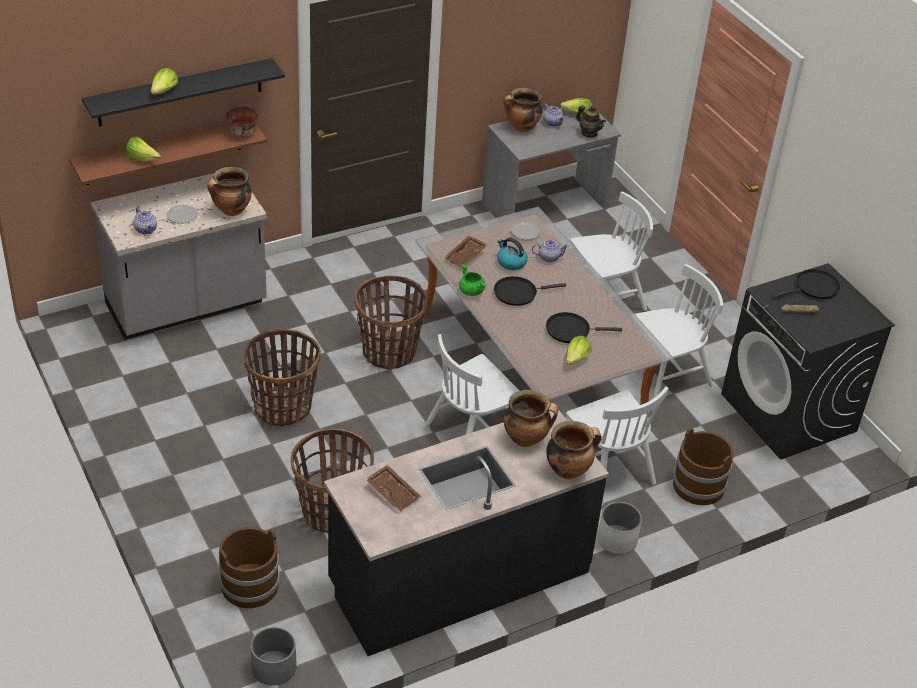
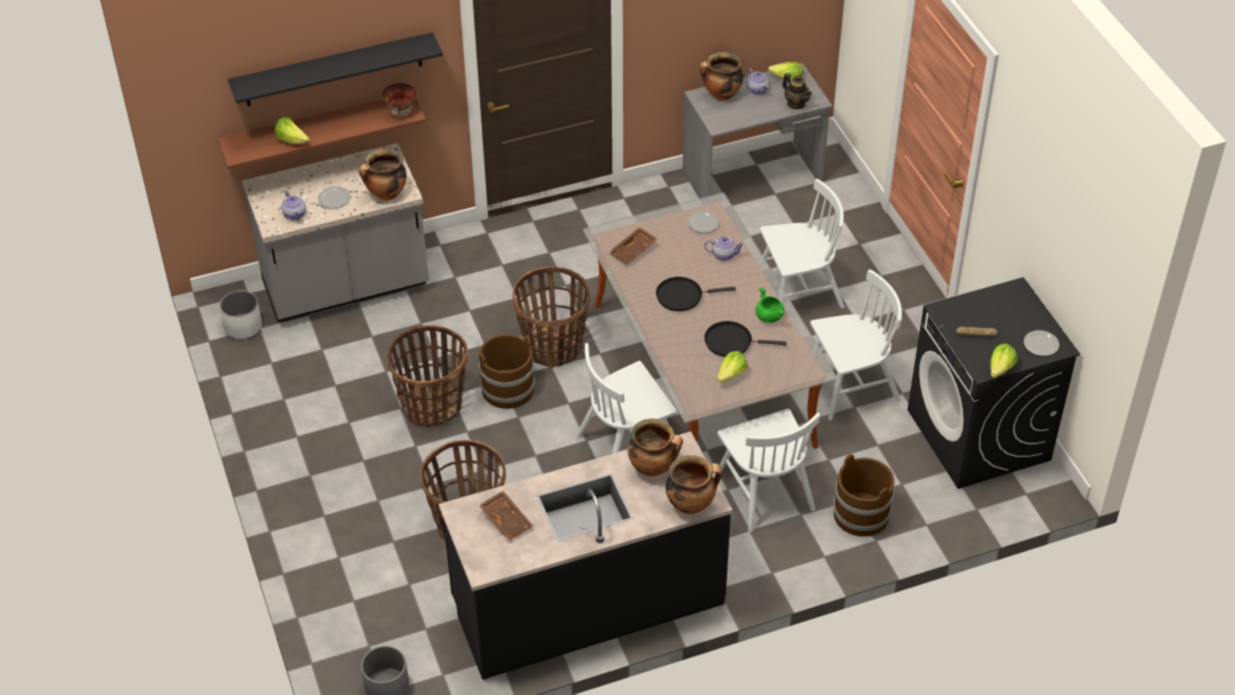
camera: 10 degrees right, 5 degrees up
(164, 91) = (313, 72): lettuce -> lettuce (1000, 369)
(249, 586) = (373, 599): brown bucket -> brown bucket (507, 389)
(471, 291) = (632, 292): green cooking pot -> green cooking pot (769, 316)
(511, 262) = (681, 259): kettle -> none
(616, 540) = (761, 570): white planter -> white planter (243, 327)
(814, 288) = (999, 306): black frying pan -> none
(859, 318) = (1041, 344): none -> plate

